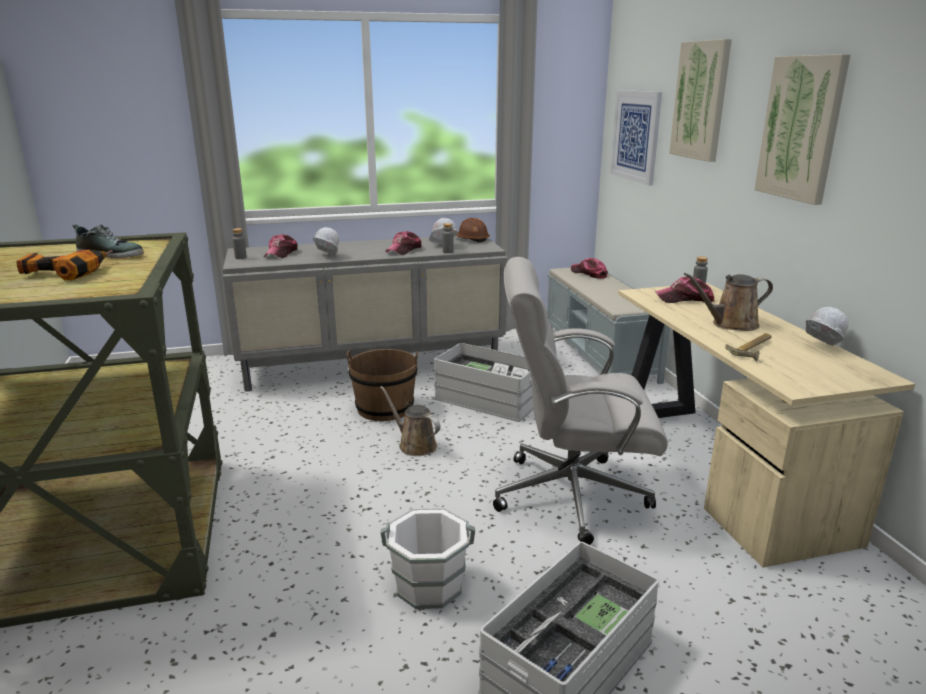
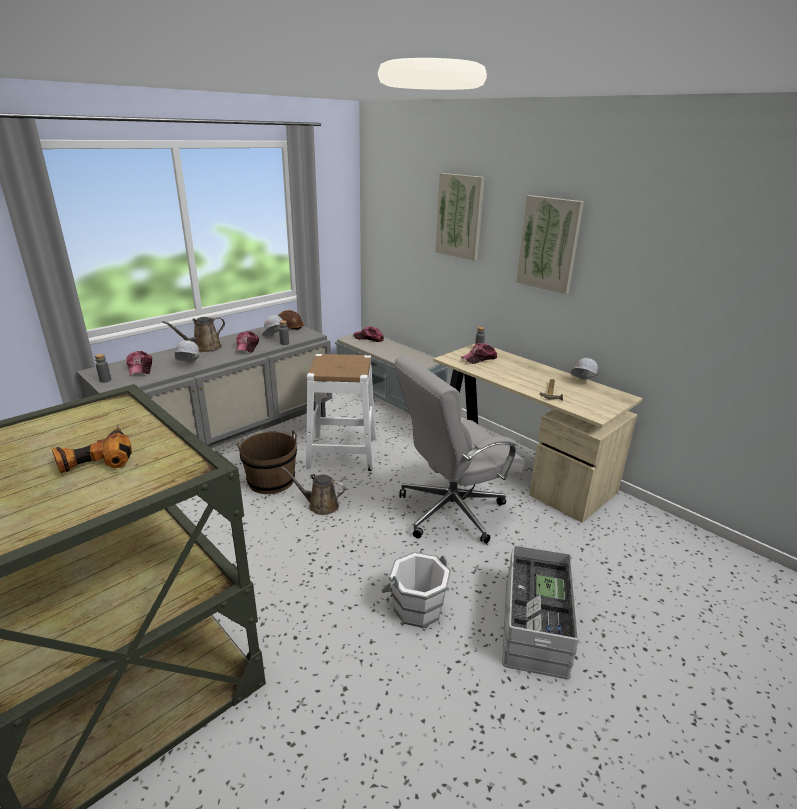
camera: 30 degrees left, 5 degrees up
(111, 254) = (102, 426): shoe -> none
(488, 399) = (342, 452): grey storage box -> white stool
(636, 136) = (397, 235): picture -> none
(730, 324) = (523, 374): brown watering can -> brown watering can (204, 348)

